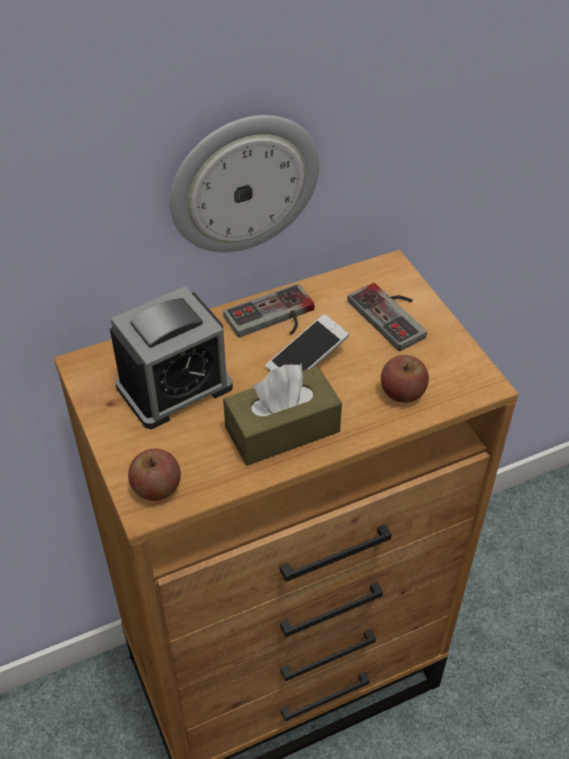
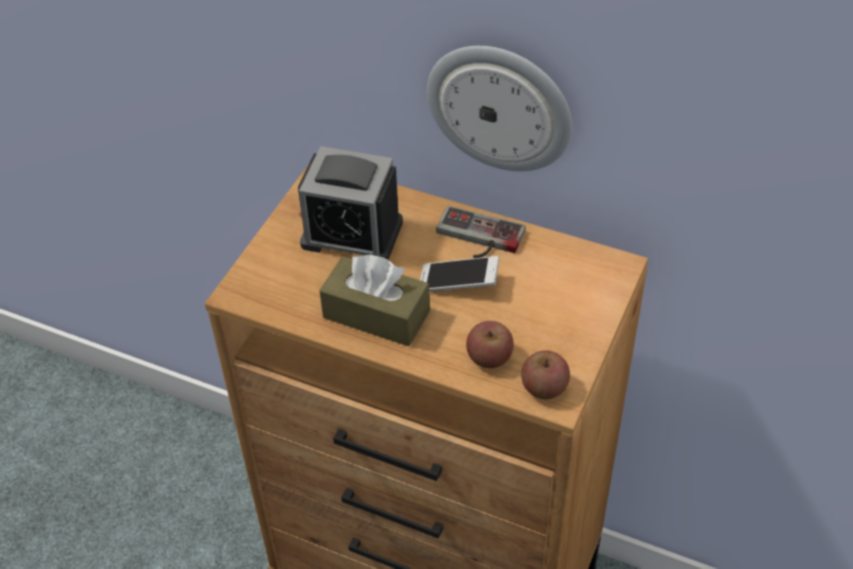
camera: 50 degrees right, 0 degrees up
(156, 487) = (257, 286): apple -> apple (544, 387)
(394, 315) = (567, 301): game controller -> none

